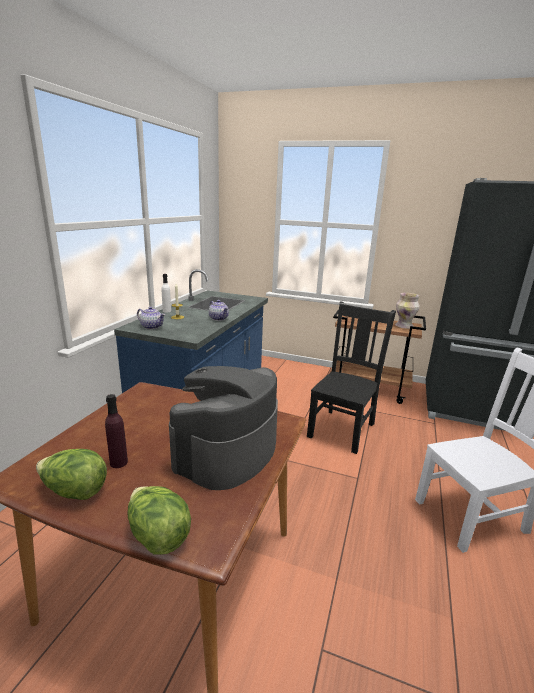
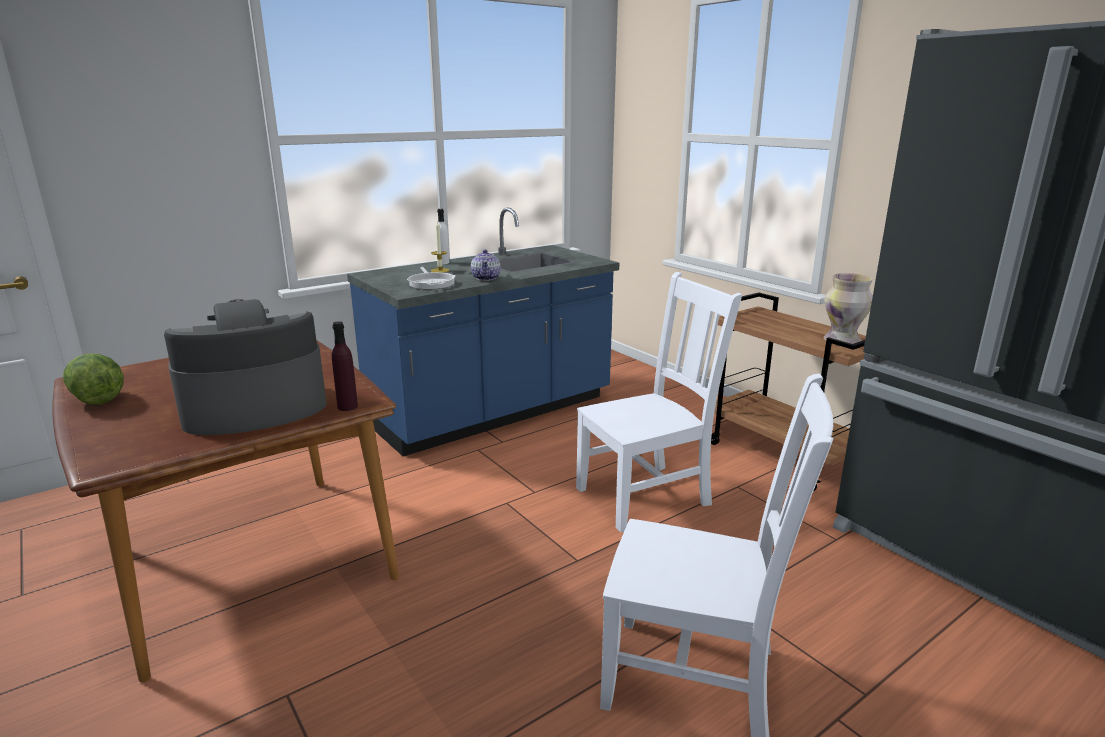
camera: 35 degrees right, 0 degrees up
(119, 462) = (161, 389): purple bottle -> purple bottle (347, 407)
(151, 327) = (388, 276): teapot -> none
(158, 536) = (88, 444): lettuce -> none
(192, 327) = (431, 283): none -> frying pan
(342, 429) = (647, 495): black chair -> white chair

